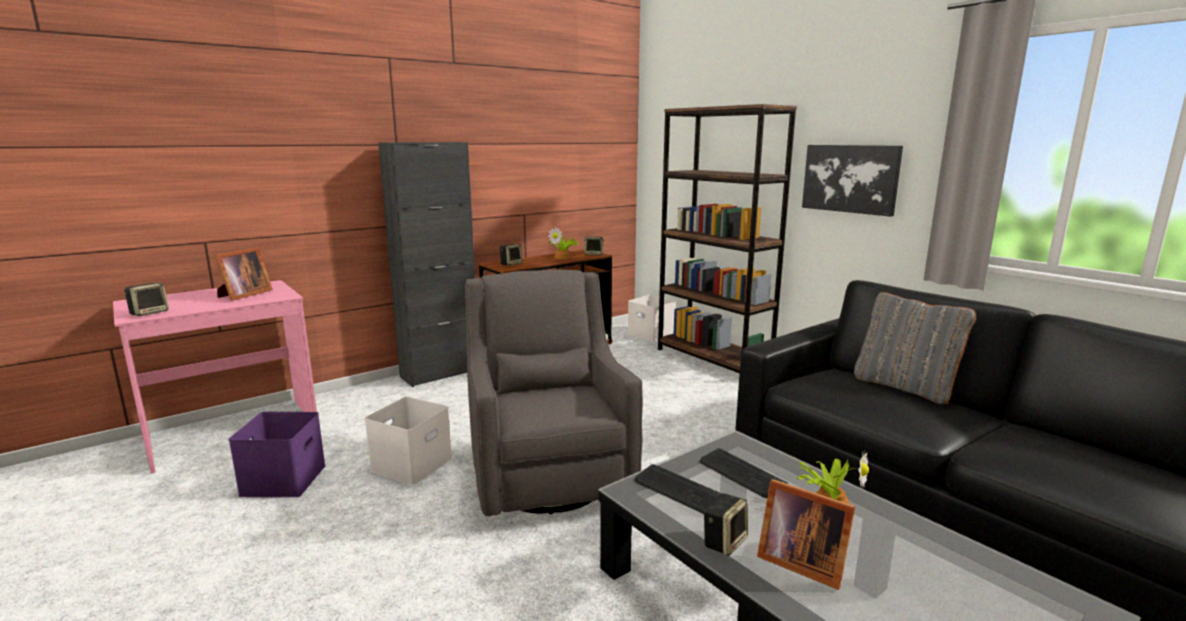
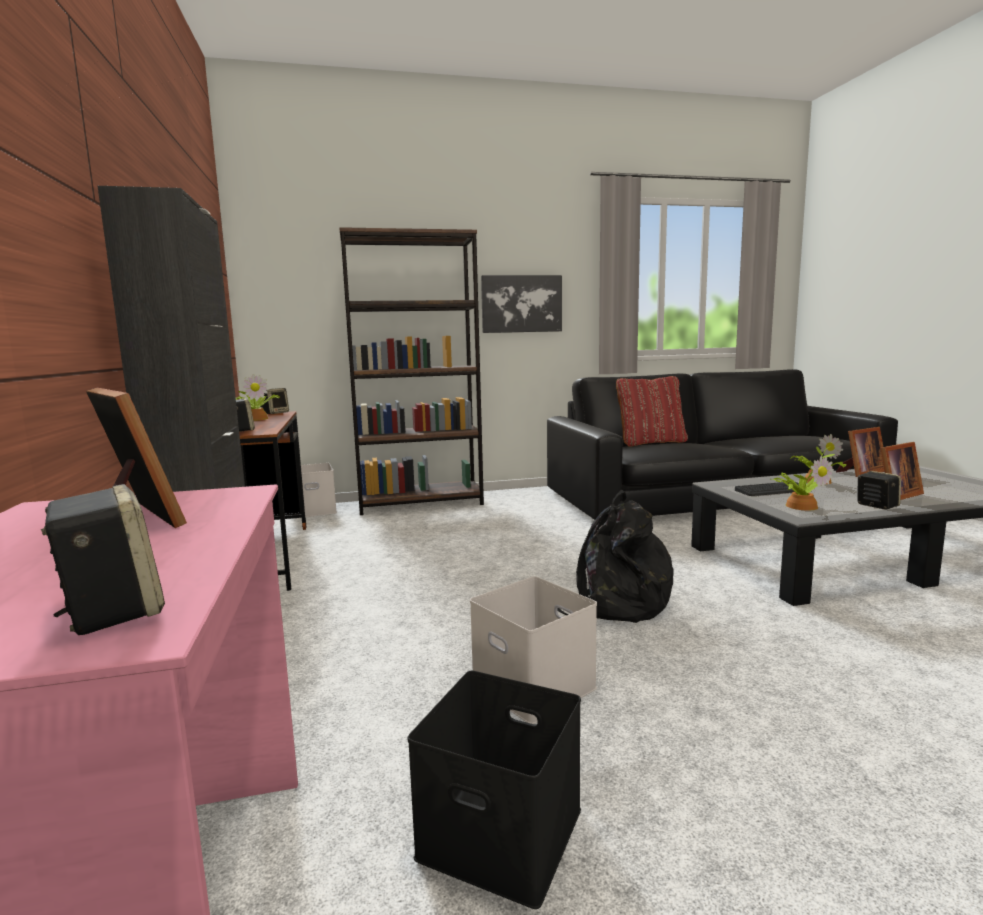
camera: 65 degrees left, 5 degrees down
(283, 479) = (497, 834): purple storage box -> black storage box
(548, 475) = (615, 604): grey armchair -> black backpack
(679, 490) = (801, 505): keyboard -> potted plant
(905, 387) = (651, 442): grey pillow -> red pillow
(949, 546) = (860, 473): none -> picture frame

